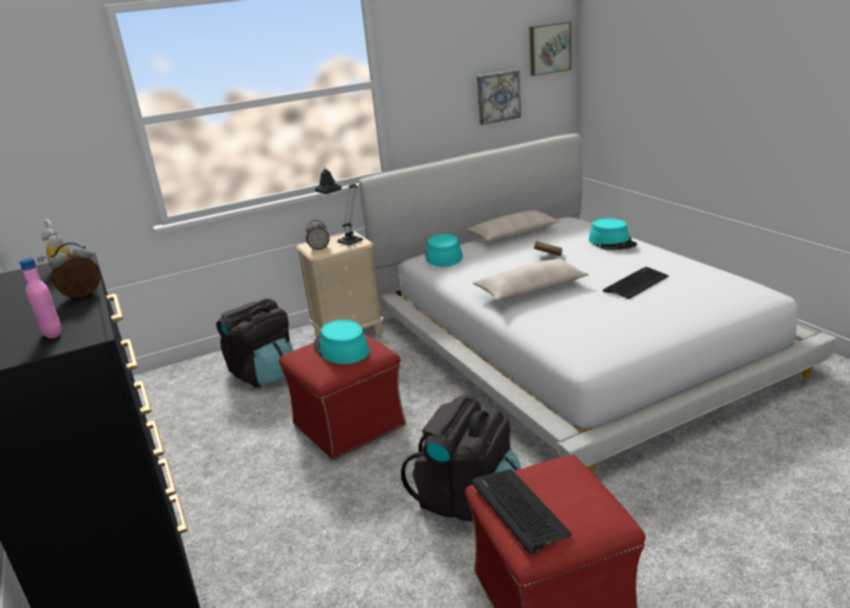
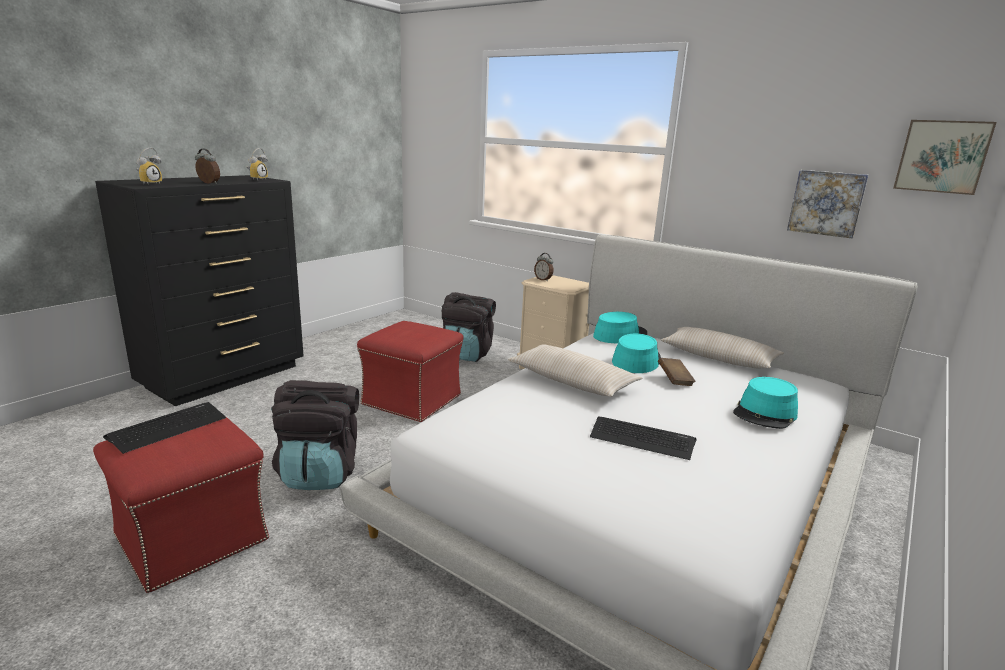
camera: 60 degrees right, 5 degrees down
(52, 334) = (150, 184): pink bottle -> alarm clock
(341, 349) = (415, 332): turquoise hat -> turquoise hat (636, 360)
(346, 241) = (568, 284): table lamp -> none

